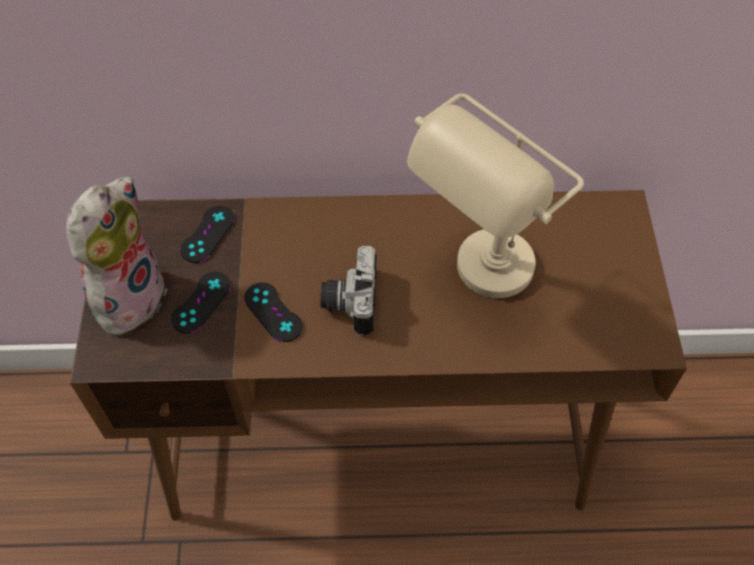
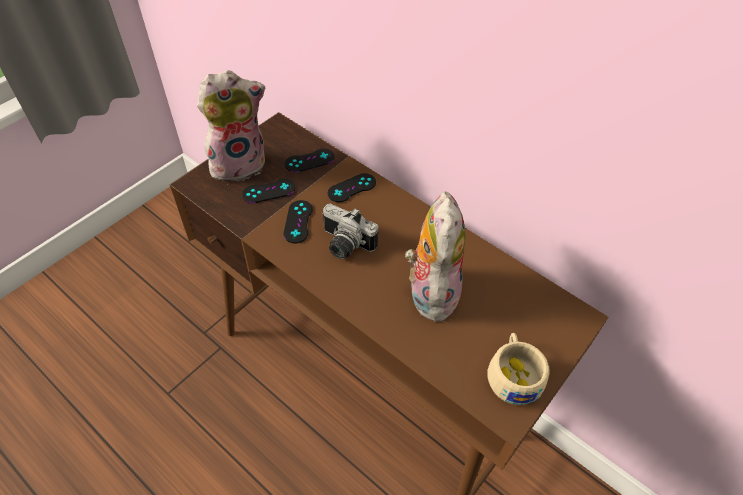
camera: 40 degrees right, 5 degrees down
(288, 232) = (352, 188): none -> black game controller
(349, 301) = (344, 245): camera -> camera turned 105 degrees counterclockwise
(478, 283) = (430, 291): beige table lamp -> plush toy
(623, 305) = (513, 374): none -> beige cup

